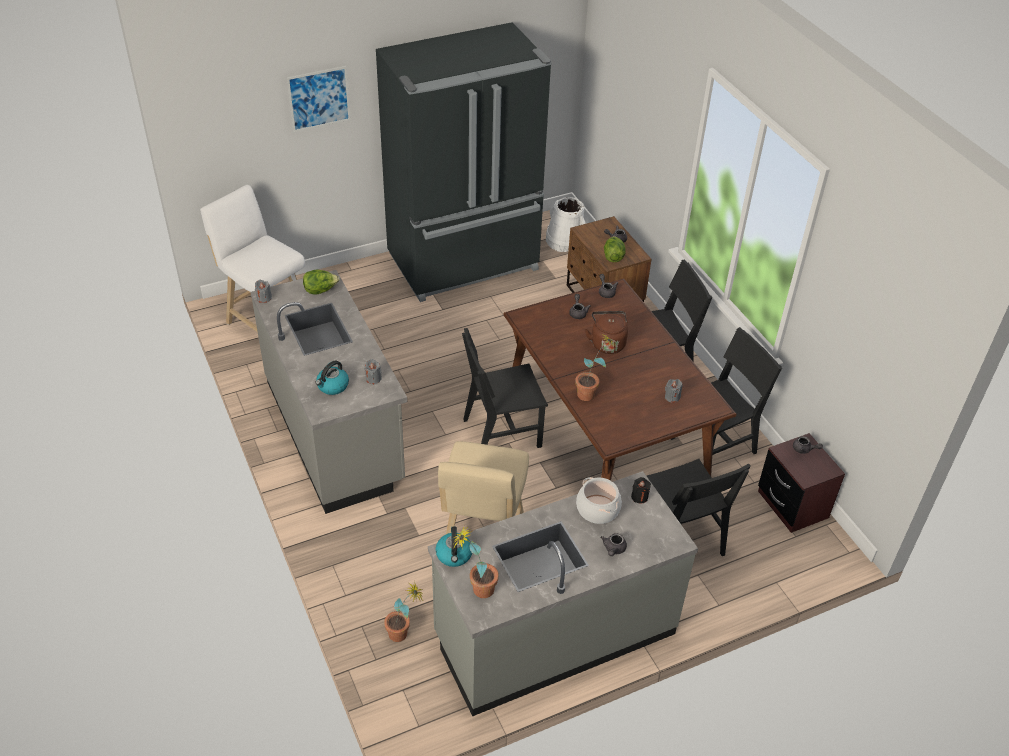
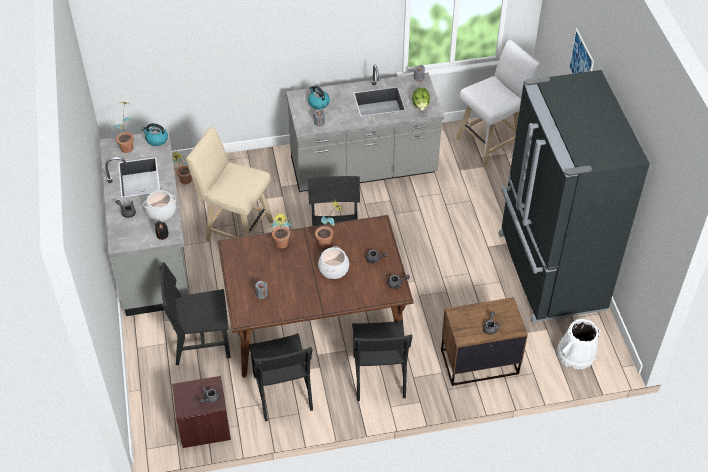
camera: 105 degrees right, 5 degrees up
(568, 353) = (328, 242): none -> potted plant
(607, 343) = (333, 269): brown kettle -> cooking pot
(613, 256) = (464, 318): lettuce -> none

